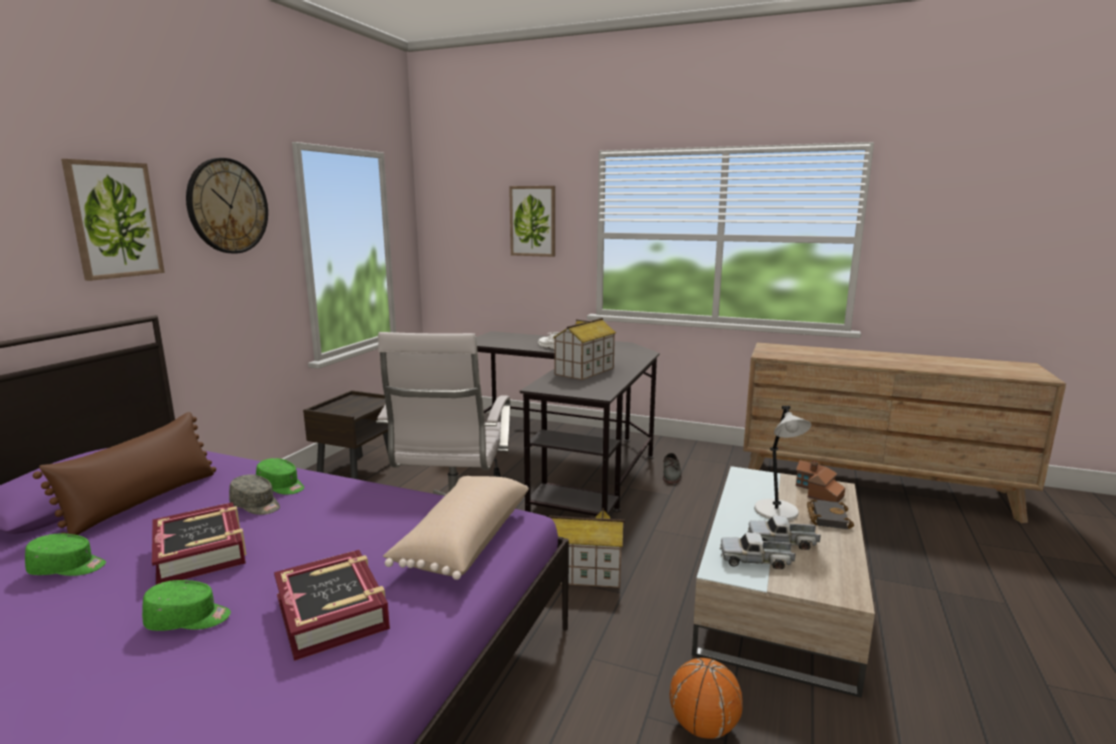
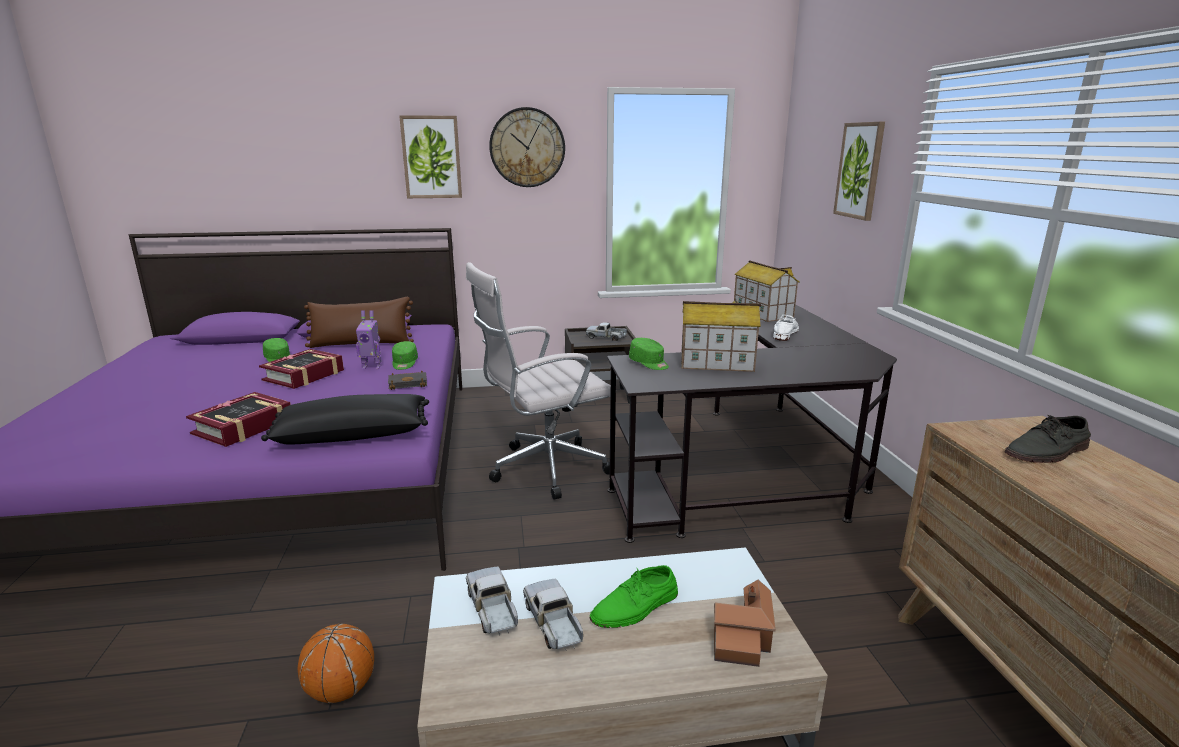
camera: 60 degrees right, 5 degrees up
(188, 620) = (229, 398): green cap -> green cap (649, 363)
(256, 505) = (372, 367): grey cap -> toy robot
(358, 404) = (606, 337): none -> toy truck
(463, 541) = (353, 435): beige pillow -> black pillow
(584, 574) = (537, 553): toy house -> toy house (762, 313)
(671, 474) = (822, 548): grey shoe -> grey shoe (1047, 452)
(777, 512) = (635, 607): grey table lamp -> green shoe
(826, 517) = (662, 655): black book -> black book (409, 383)

